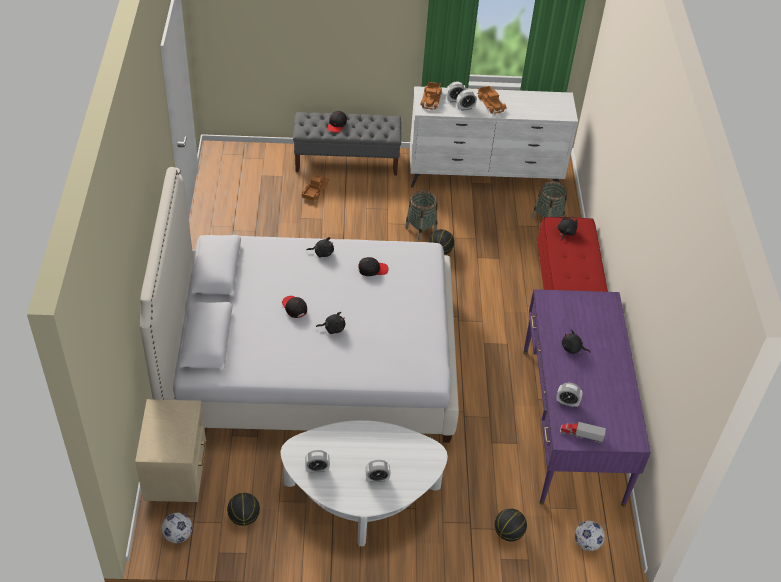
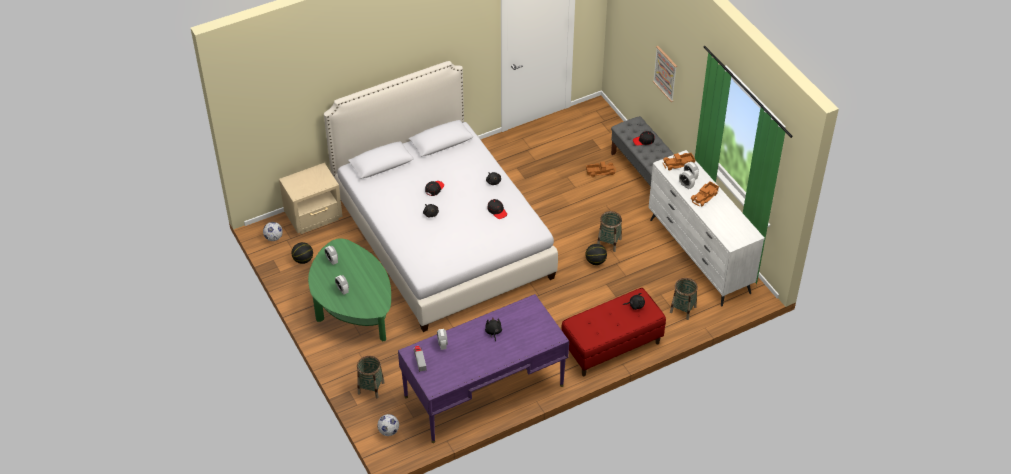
camera: 65 degrees right, 0 degrees up
(333, 31) = (665, 73): none -> picture
(362, 496) = (352, 306): white coffee table -> green coffee table
(508, 533) = (371, 388): basketball -> basket

